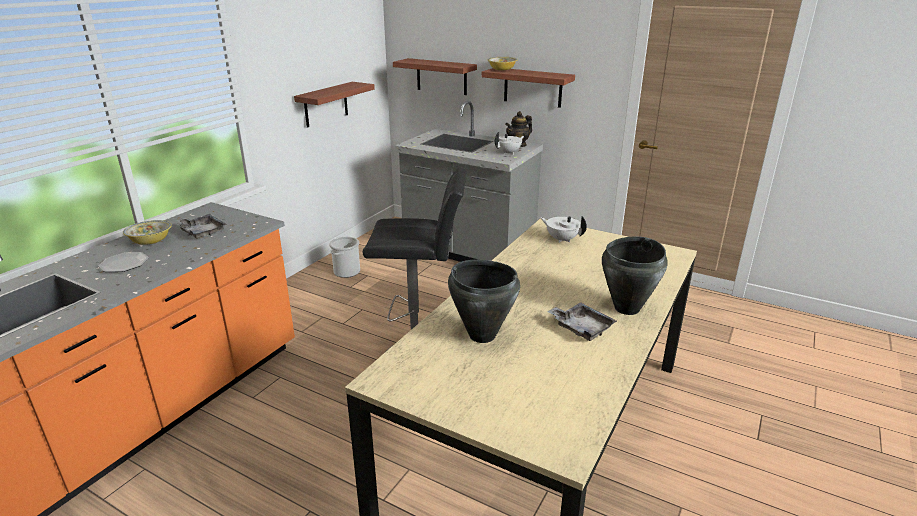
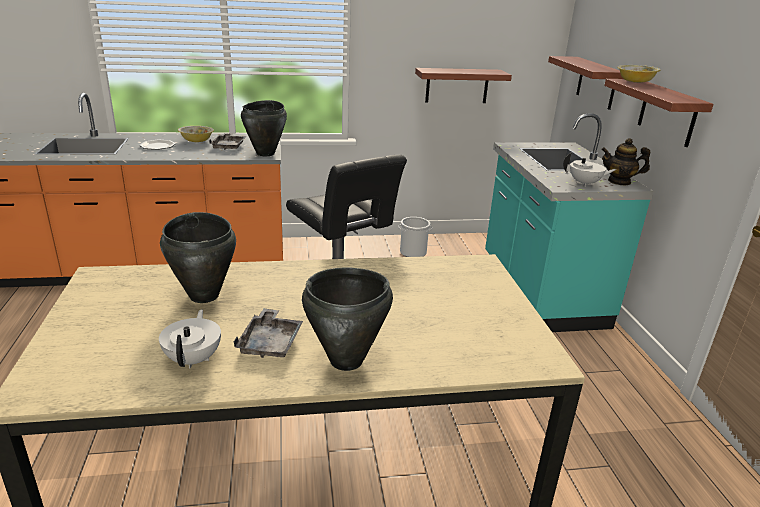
camera: 50 degrees right, 0 degrees up
(256, 222) = (266, 153): none -> black cooking pot
(468, 253) = (540, 292): grey counter -> turquoise counter
(562, 239) = (461, 279): white teapot -> white teapot (194, 359)

